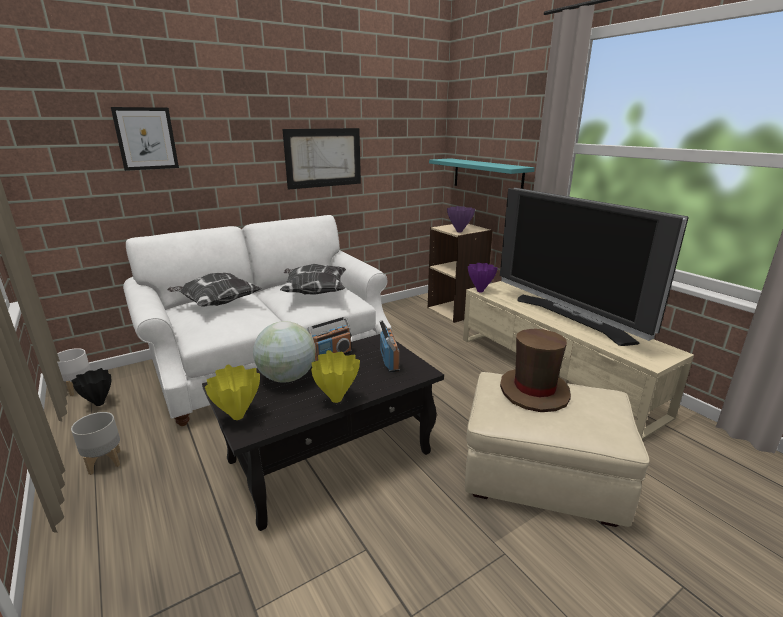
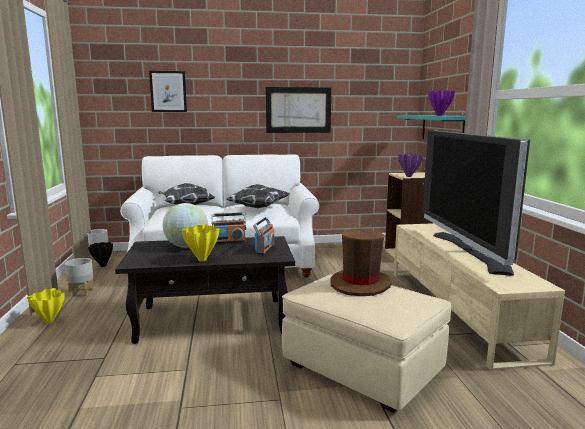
camera: 25 degrees right, 10 degrees down
(238, 417) = (135, 257): yellow vase -> yellow vase (49, 322)
(480, 291) = (407, 226): purple vase -> purple vase (439, 115)

